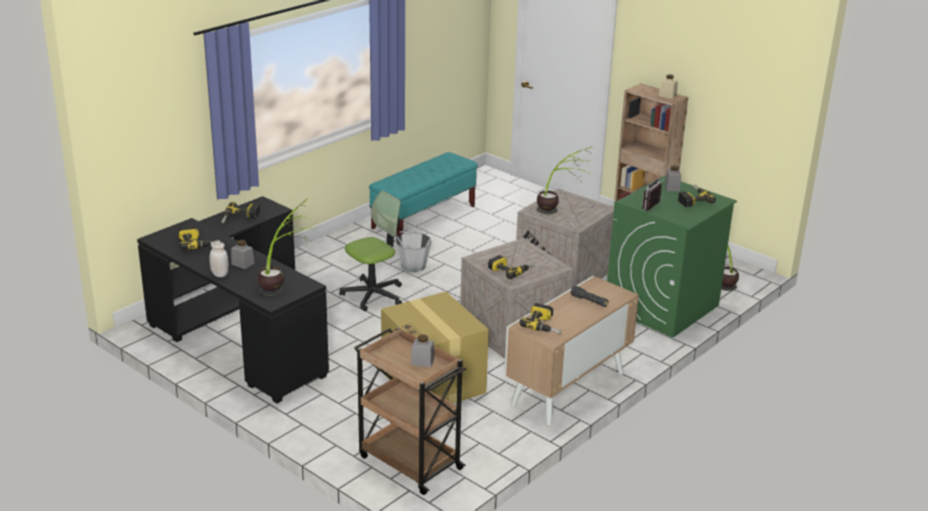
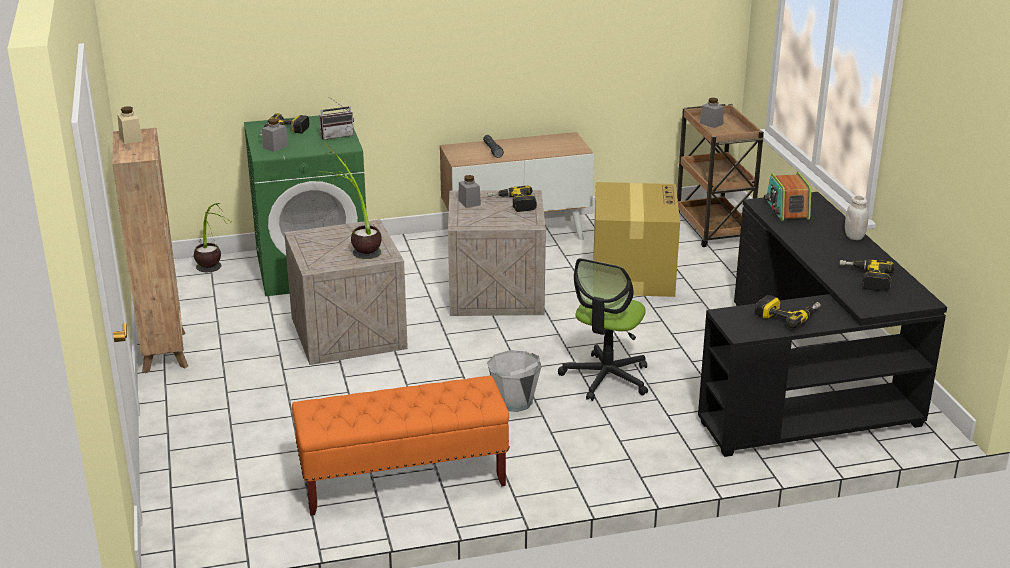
camera: 145 degrees left, 0 degrees up
(242, 264) = (821, 241): grey jar -> grey jar (469, 202)
(284, 285) = (786, 210): potted plant -> radio
(373, 295) = (606, 378): office chair -> office chair turned 60 degrees counterclockwise
(424, 217) = (402, 480): turquoise bench -> orange bench
(544, 325) = (560, 145): power drill -> none

